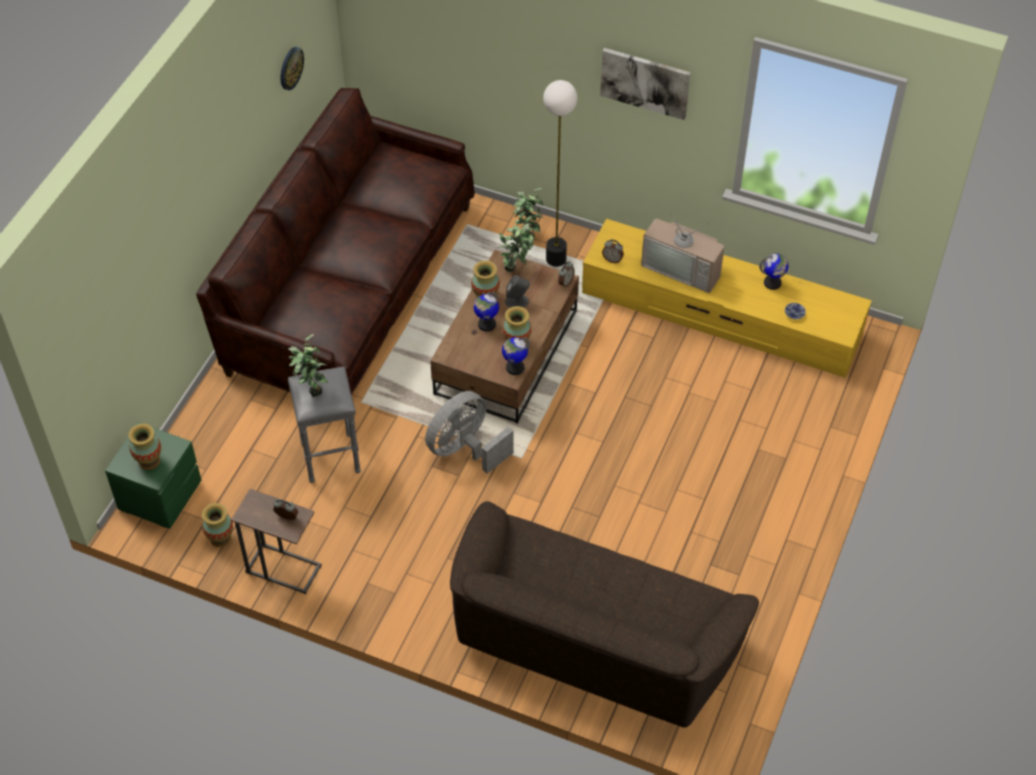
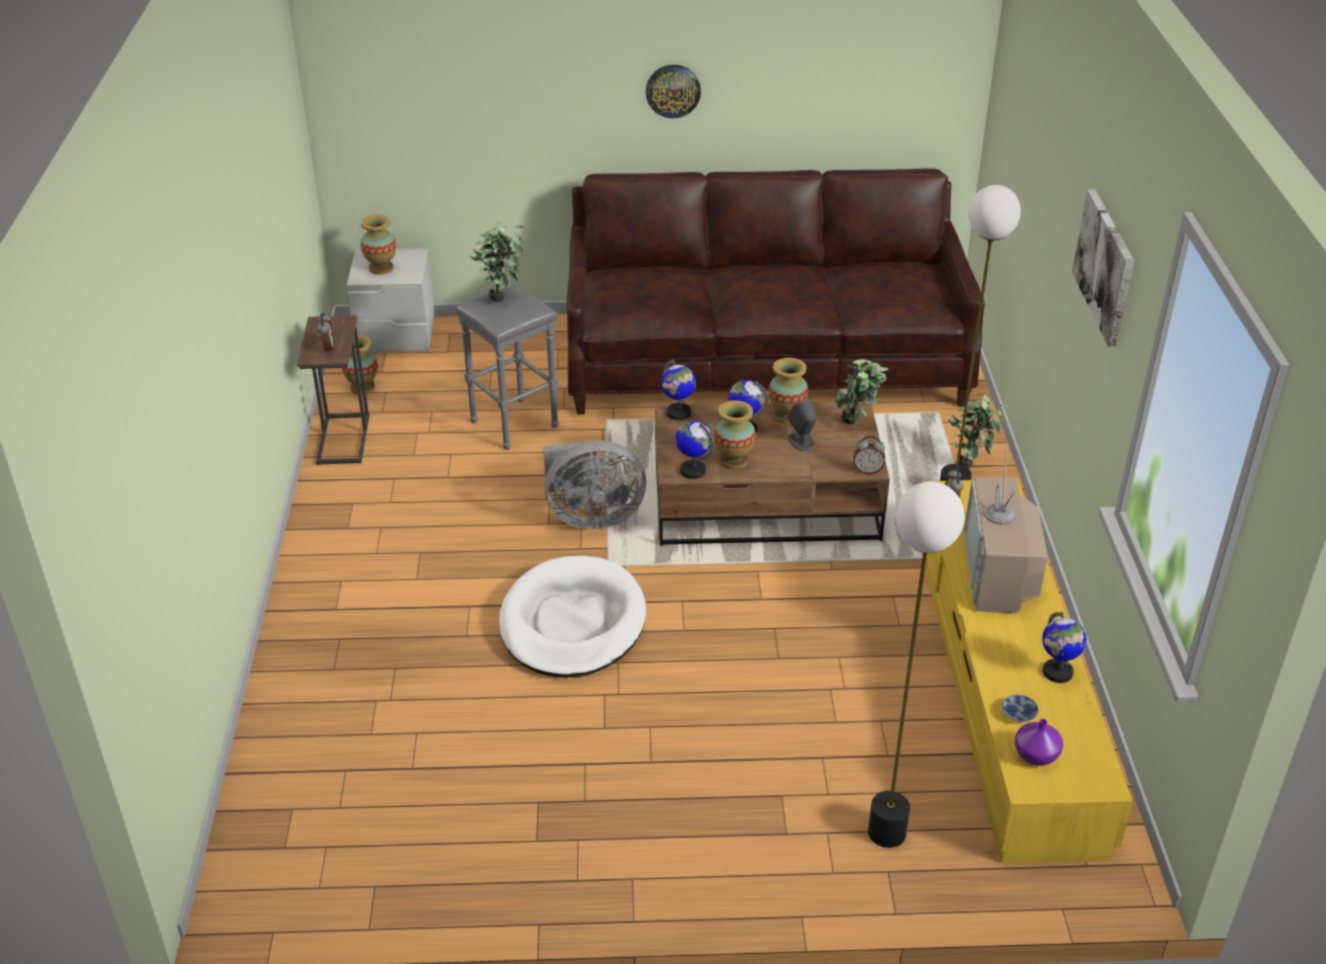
camera: 65 degrees right, 15 degrees down
(159, 495) = (396, 335): green nightstand -> white nightstand
(290, 68) = (861, 71): wall clock -> wall clock (673, 90)
(447, 351) = (678, 413): none -> globe
(465, 449) = (591, 517): grey fan -> grey fan turned 150 degrees clockwise
(566, 496) = (572, 623): none -> white dog bed
(594, 638) = (354, 718): brown sofa -> none
(804, 415) = (886, 832): none -> floor lamp
(826, 321) = (1037, 756): none -> purple vase

